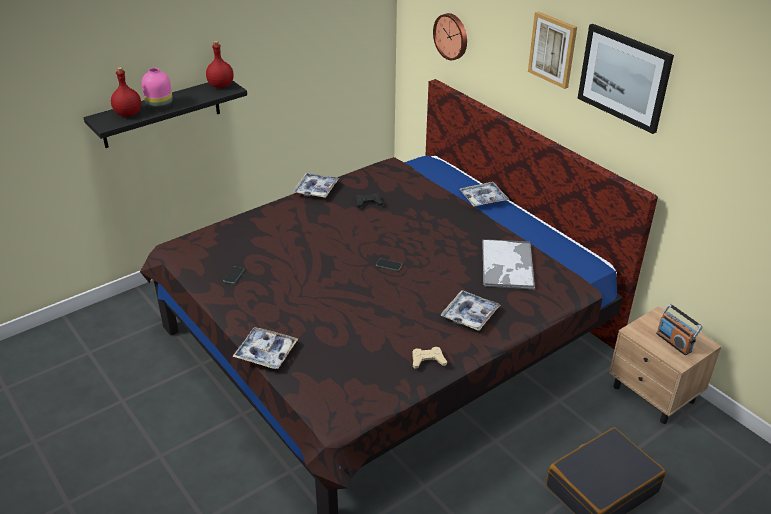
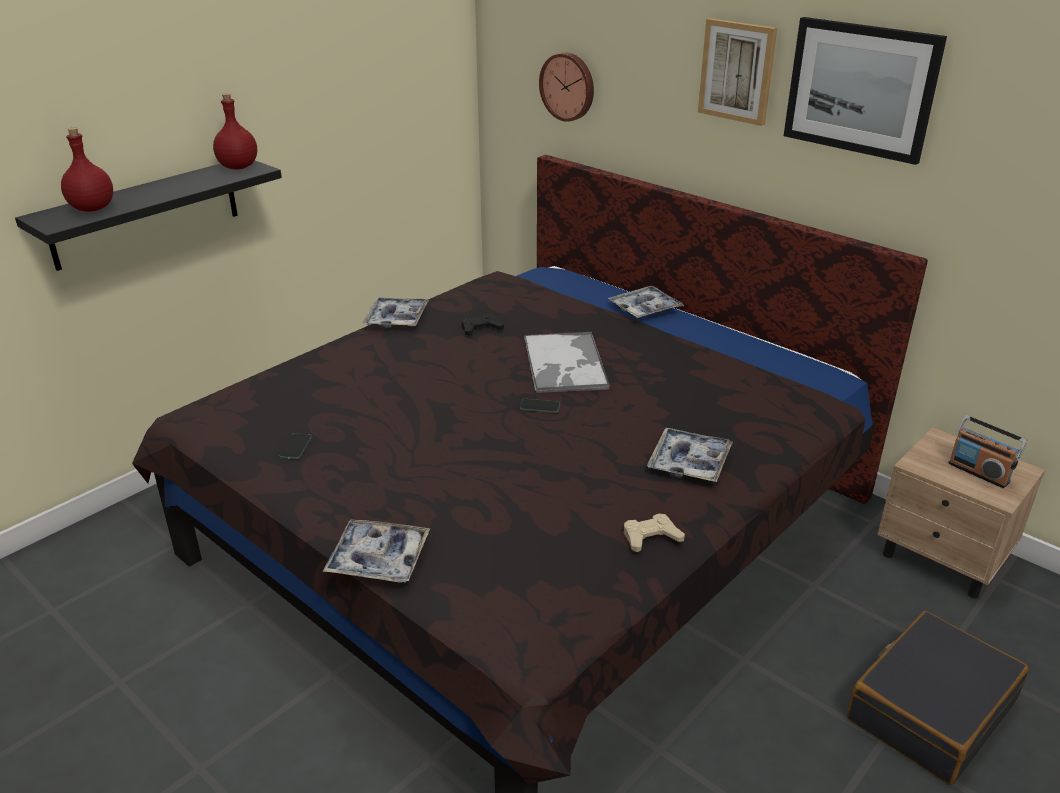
camera: 10 degrees left, 5 degrees down
(159, 105) = (144, 195): pink vase -> none
(507, 265) = (715, 389): tray -> tray (565, 364)

